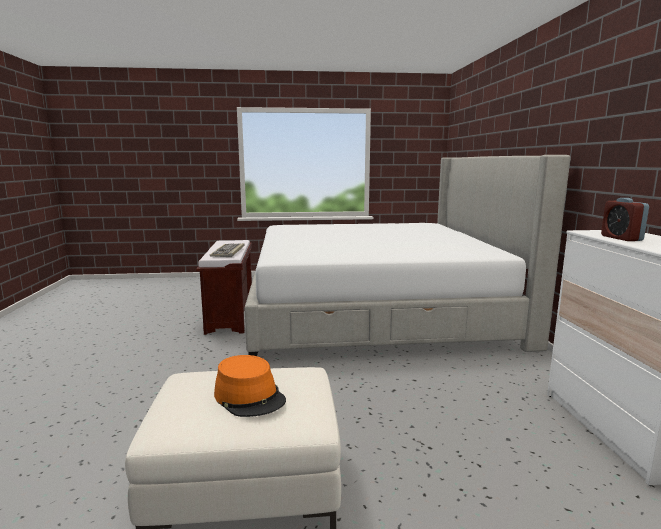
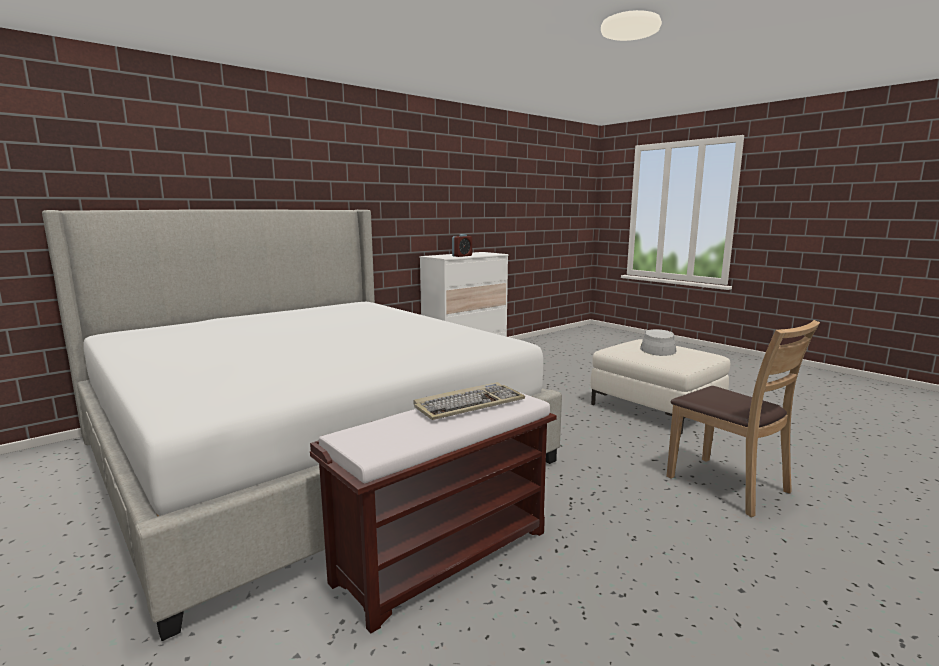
camera: 125 degrees left, 0 degrees up
(108, 407) = (728, 485): none -> brown chair
(250, 396) = (657, 349): orange hat -> grey hat

